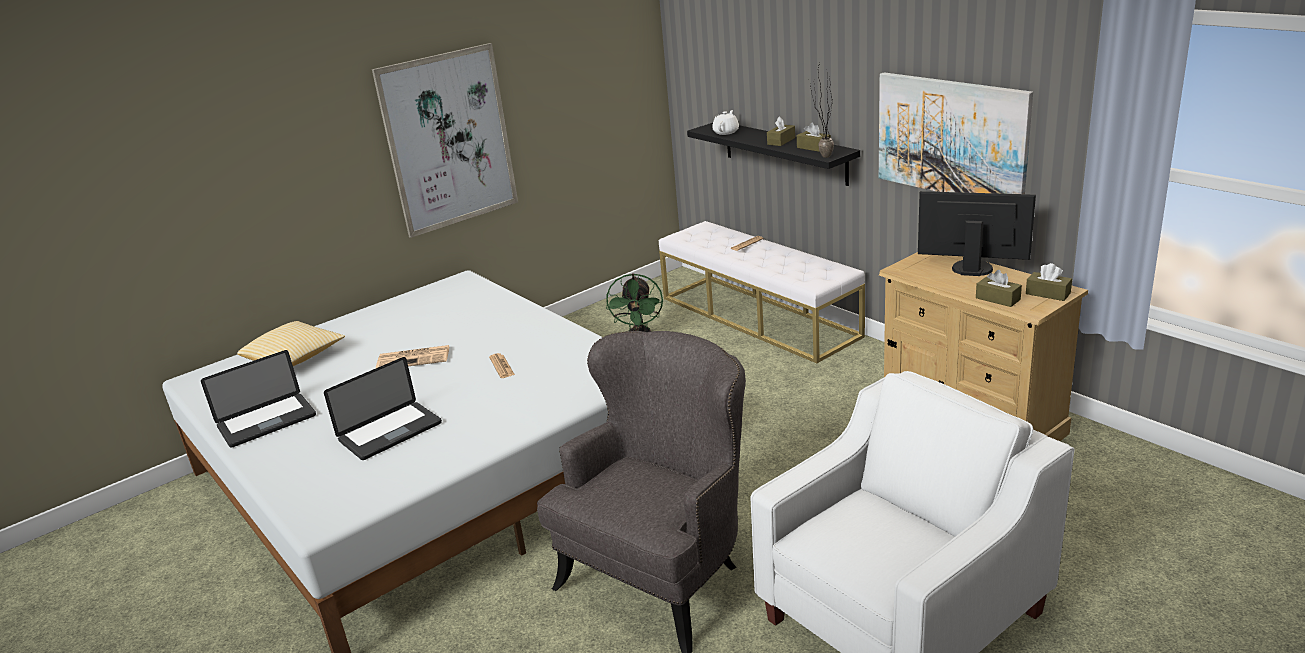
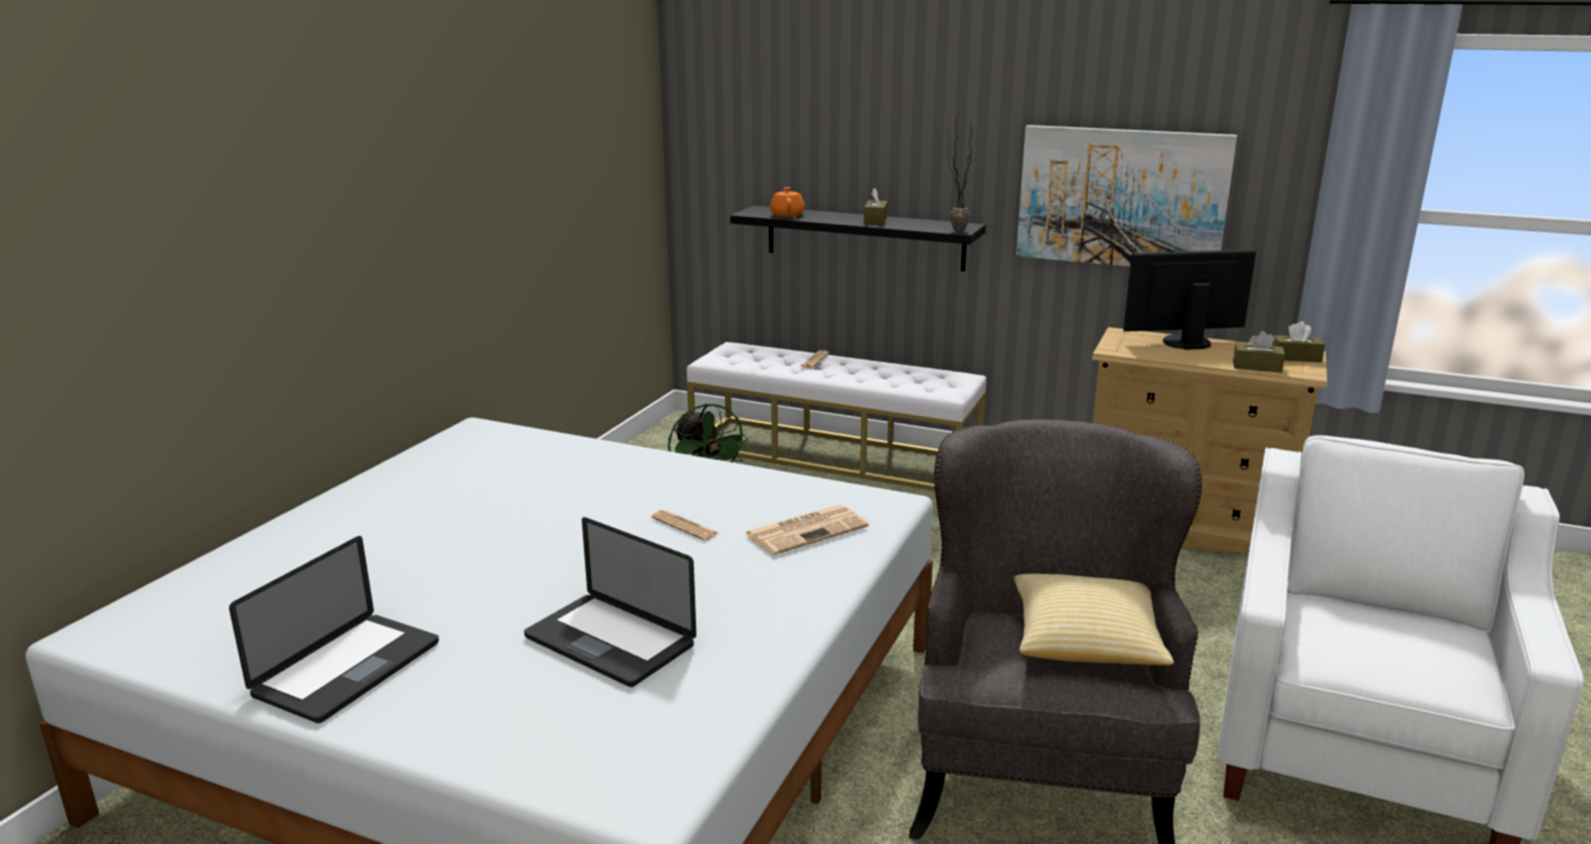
camera: 30 degrees left, 5 degrees down
(295, 359) = (292, 569): pillow -> pillow (1085, 643)
(390, 432) = (609, 641): laptop -> laptop turned 105 degrees clockwise
(414, 358) = (524, 536): newspaper -> newspaper (807, 530)
(448, 140) = (448, 214): picture -> none
(726, 132) = (787, 214): white teapot -> orange teapot
(813, 147) = (927, 224): brown tissue box -> none

